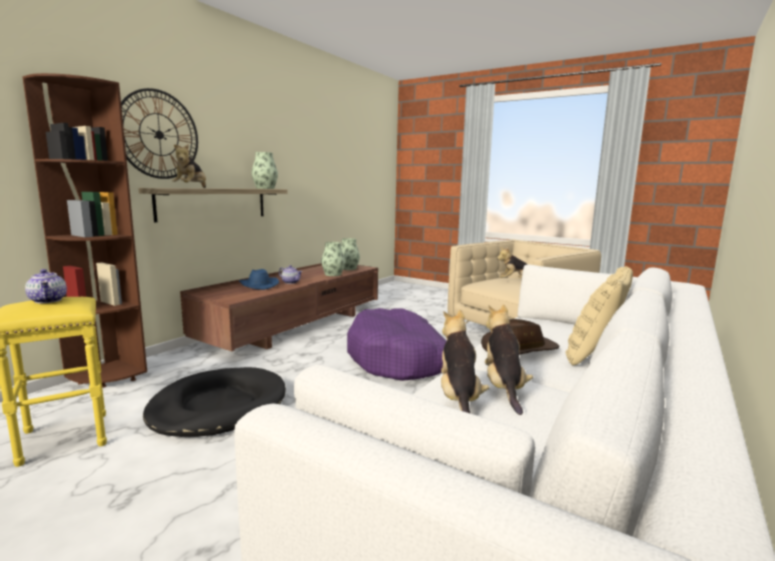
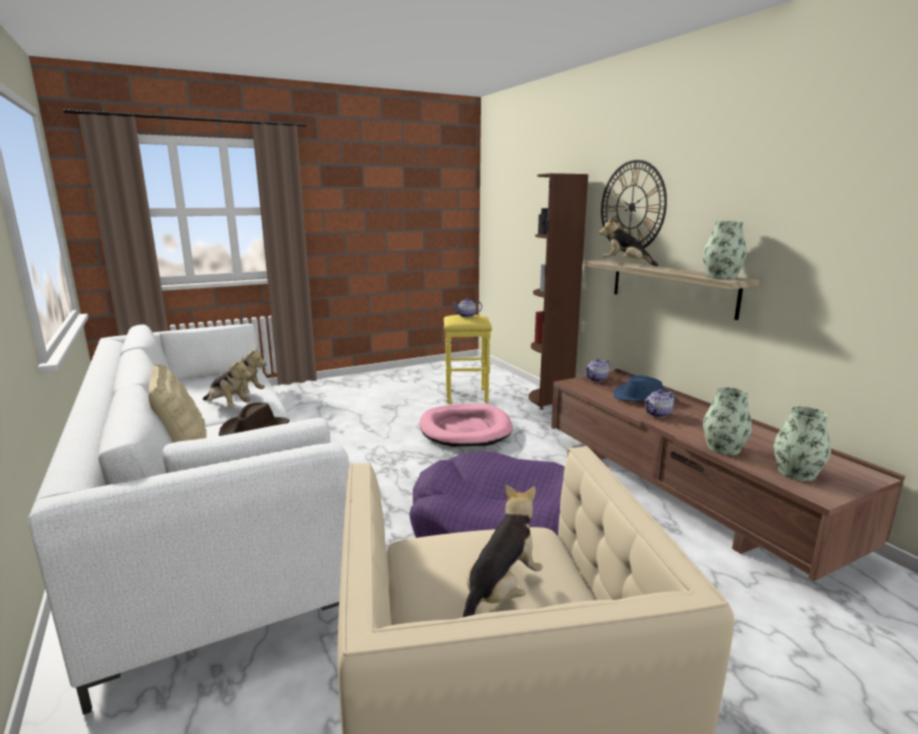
camera: 120 degrees right, 5 degrees up
(214, 295) = (596, 379): none -> teapot
(218, 406) = (465, 429): black dog bed -> pink dog bed

